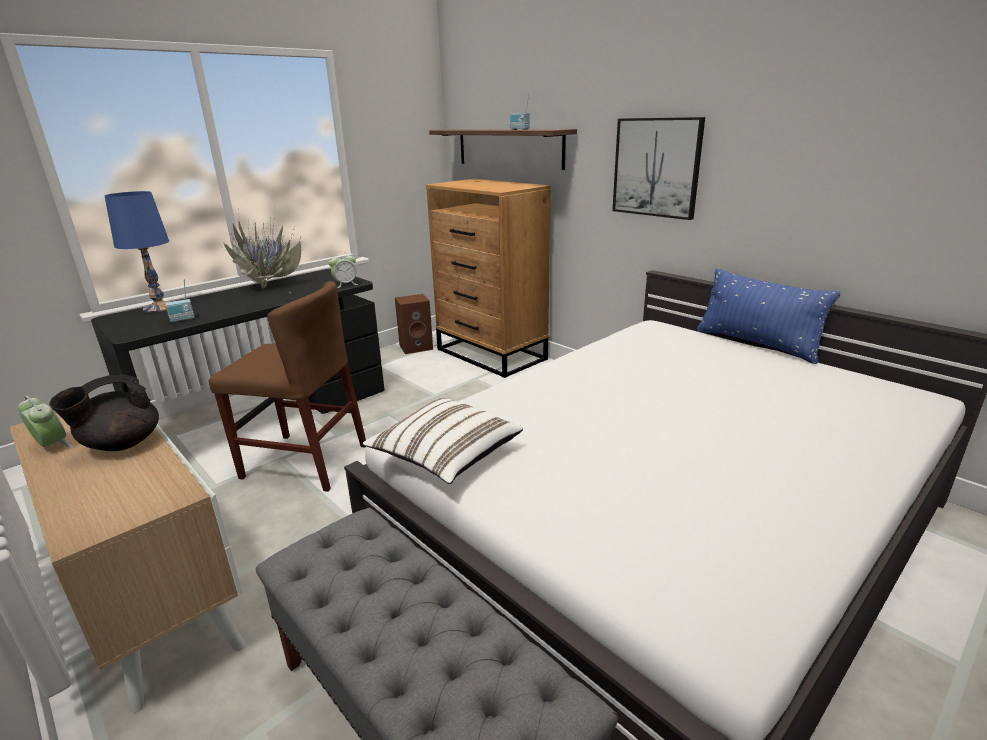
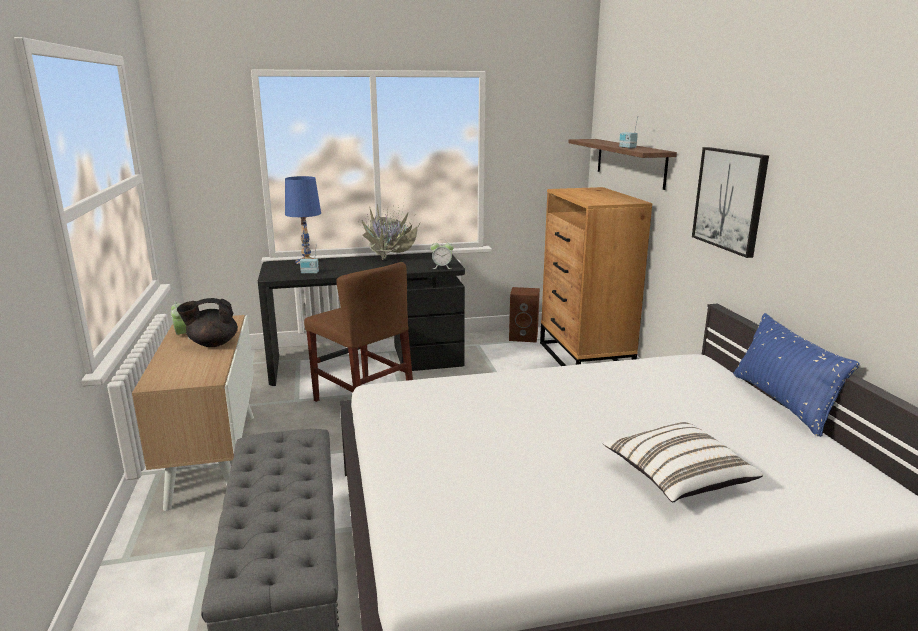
camera: 30 degrees right, 5 degrees down
(445, 457) = (388, 409): white pillow -> white pillow (676, 478)

